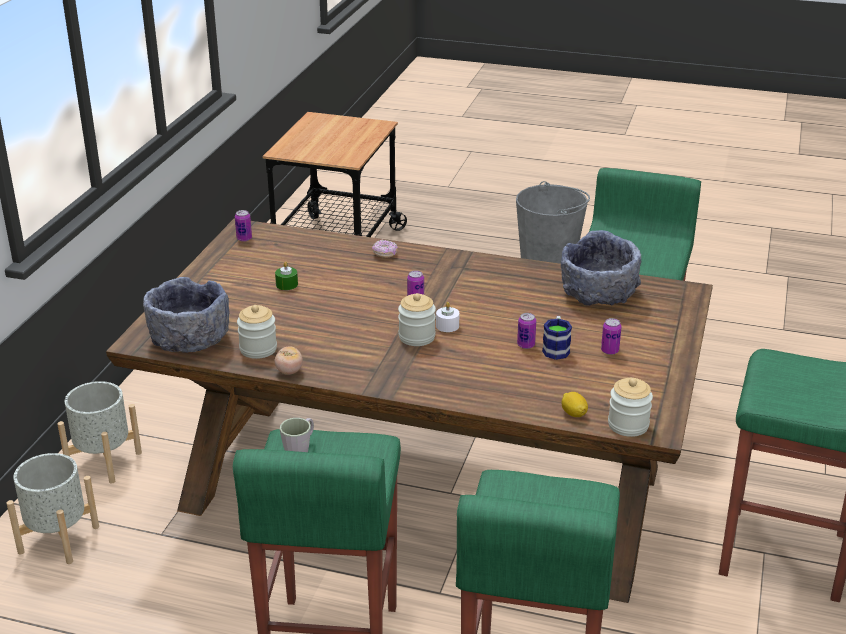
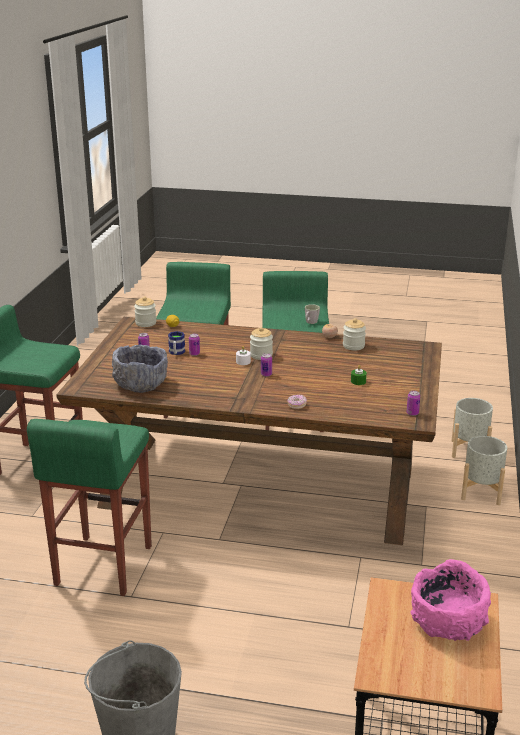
camera: 175 degrees right, 5 degrees down
(189, 339) = (398, 349): grey bowl -> none
(314, 143) = (448, 623): none -> pink bowl

